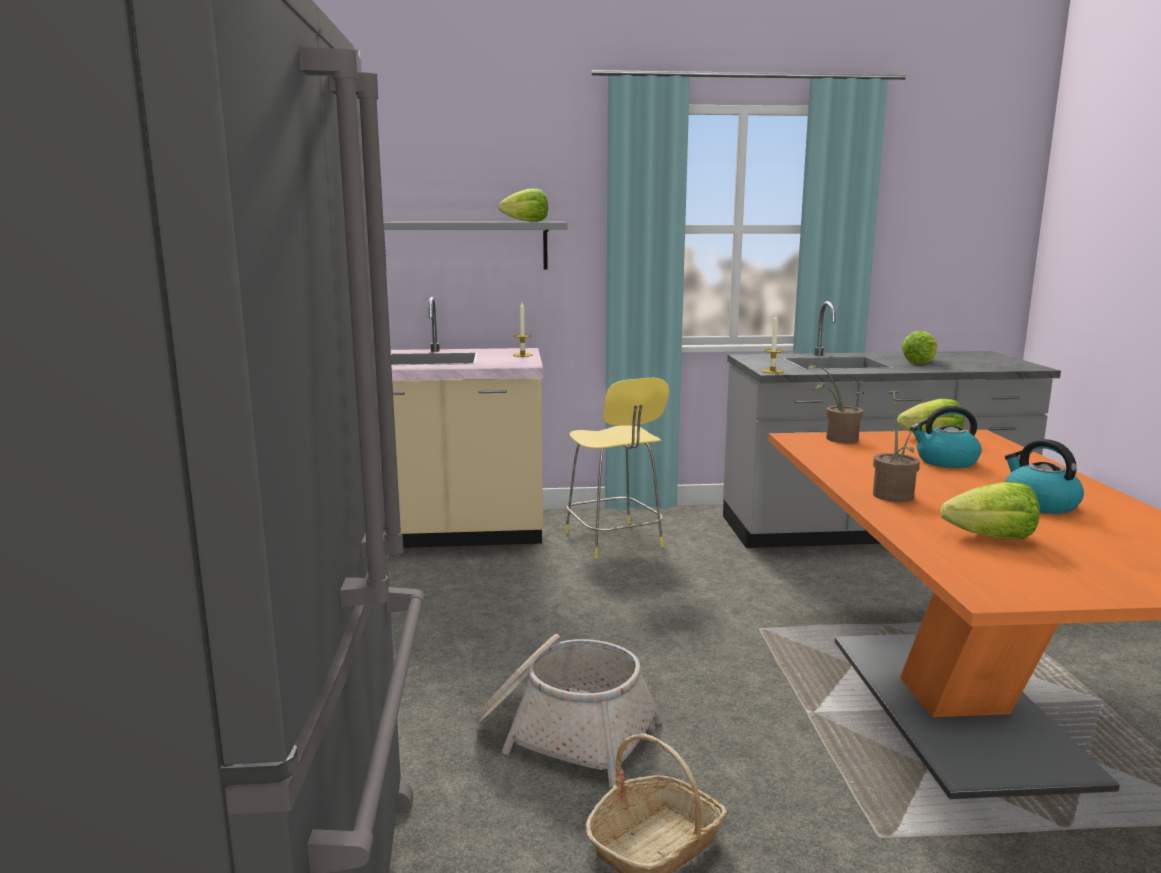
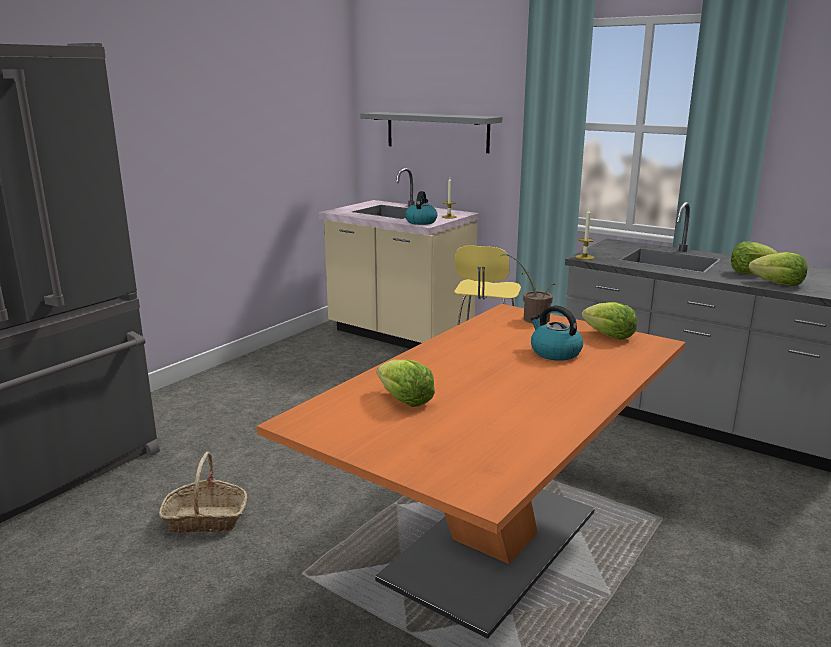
camera: 40 degrees right, 5 degrees up
(527, 221) = (466, 116): lettuce -> lettuce (778, 284)
(564, 731) = (263, 454): basket -> none
(893, 493) = (441, 359): potted plant -> none
(1039, 504) = (512, 396): kettle -> kettle (421, 222)

